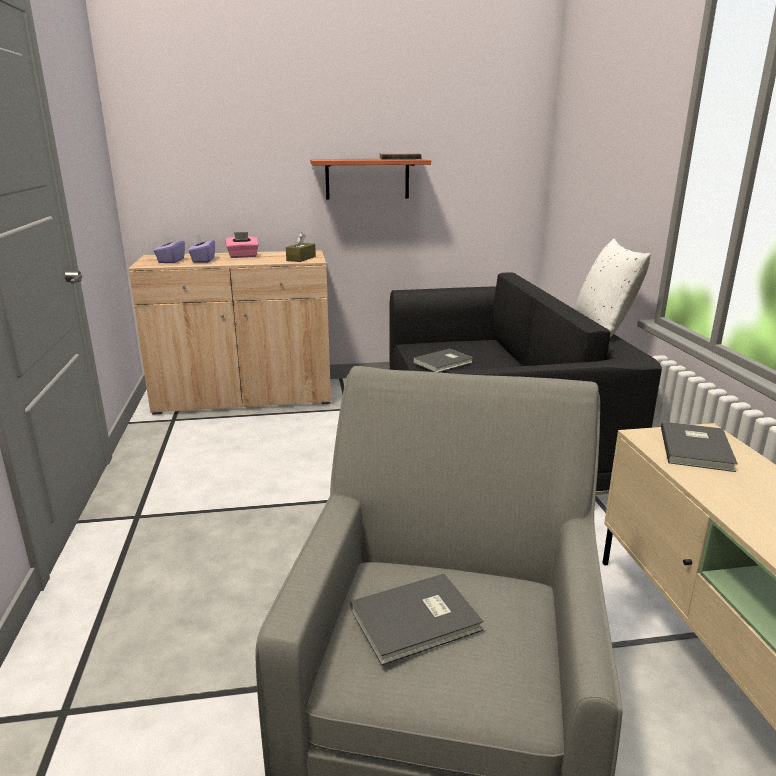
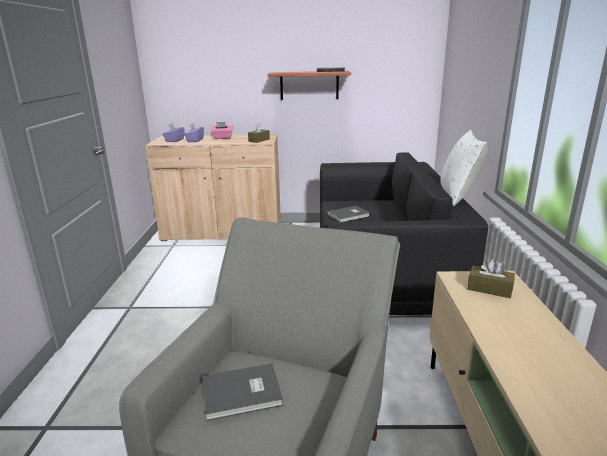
camera: 10 degrees right, 0 degrees up
(697, 448) = (489, 289): grey book -> brown tissue box

